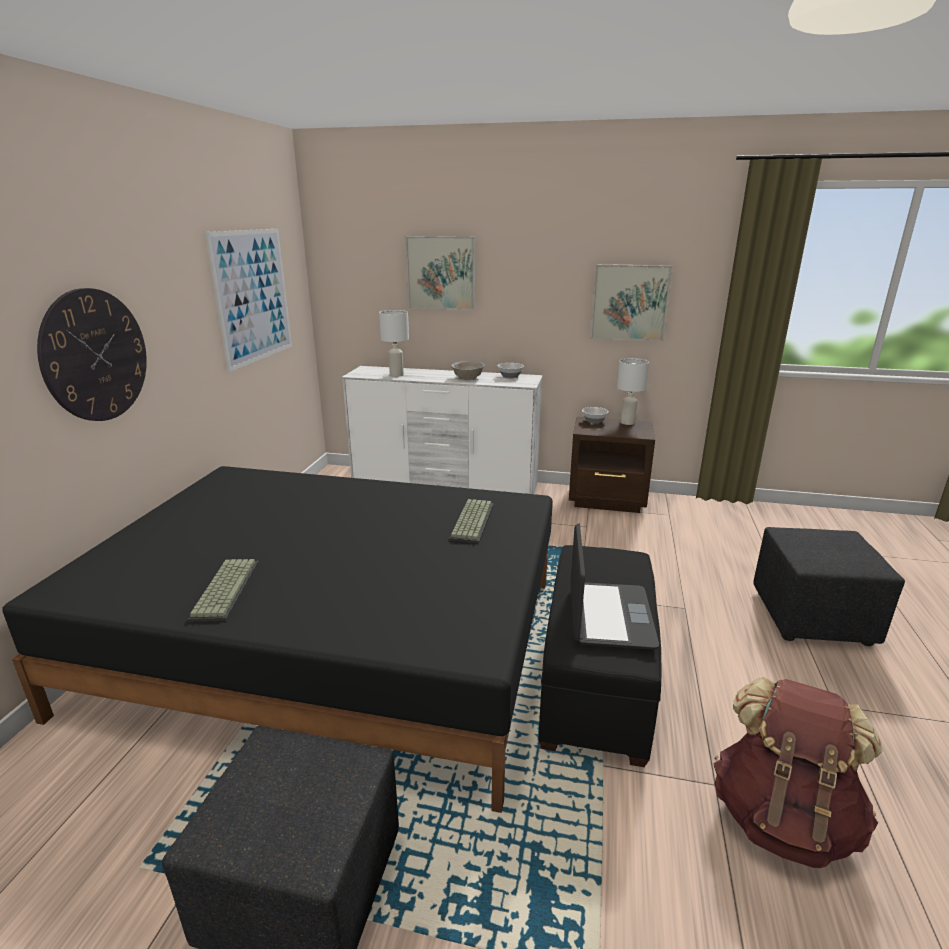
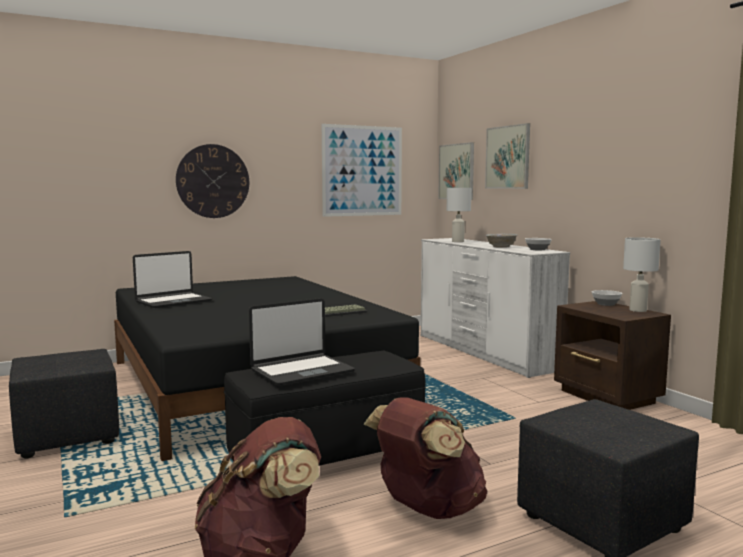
camera: 50 degrees right, 15 degrees down
(224, 589) = (173, 301): keyboard -> laptop
(629, 302) = (647, 176): picture -> picture (456, 171)
(747, 679) = (427, 509): none -> brown backpack

